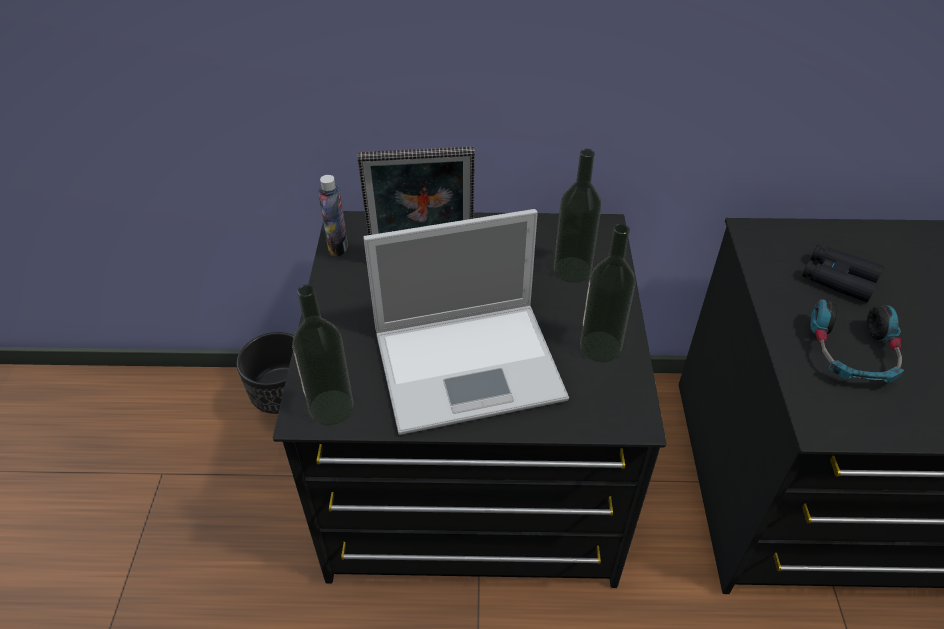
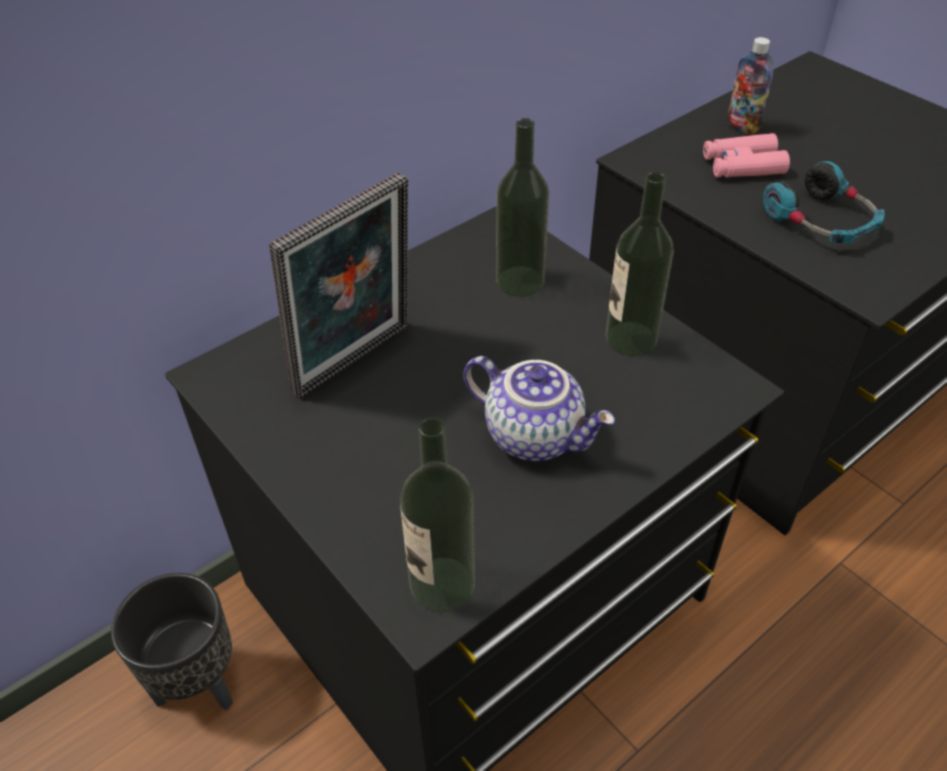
camera: 40 degrees left, 0 degrees up
(338, 246) = (232, 404): bottle -> bottle (742, 127)
(472, 364) = (536, 435): laptop -> teapot
(838, 279) = (742, 165): black binoculars -> pink binoculars

